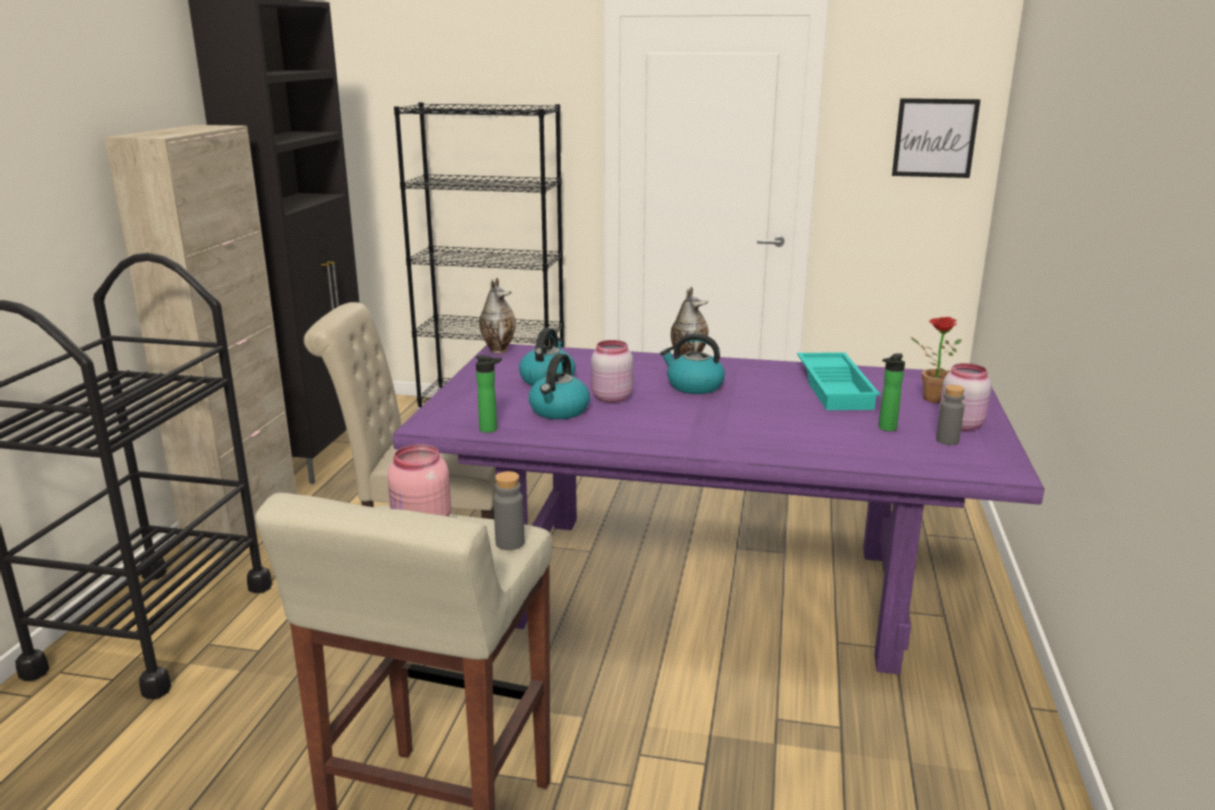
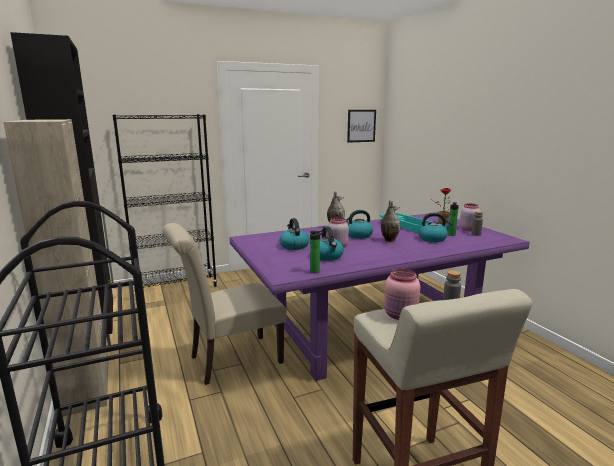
camera: 35 degrees left, 5 degrees down
(498, 349) = (242, 238): vase -> vase (389, 240)
(825, 426) = (433, 238): none -> kettle

